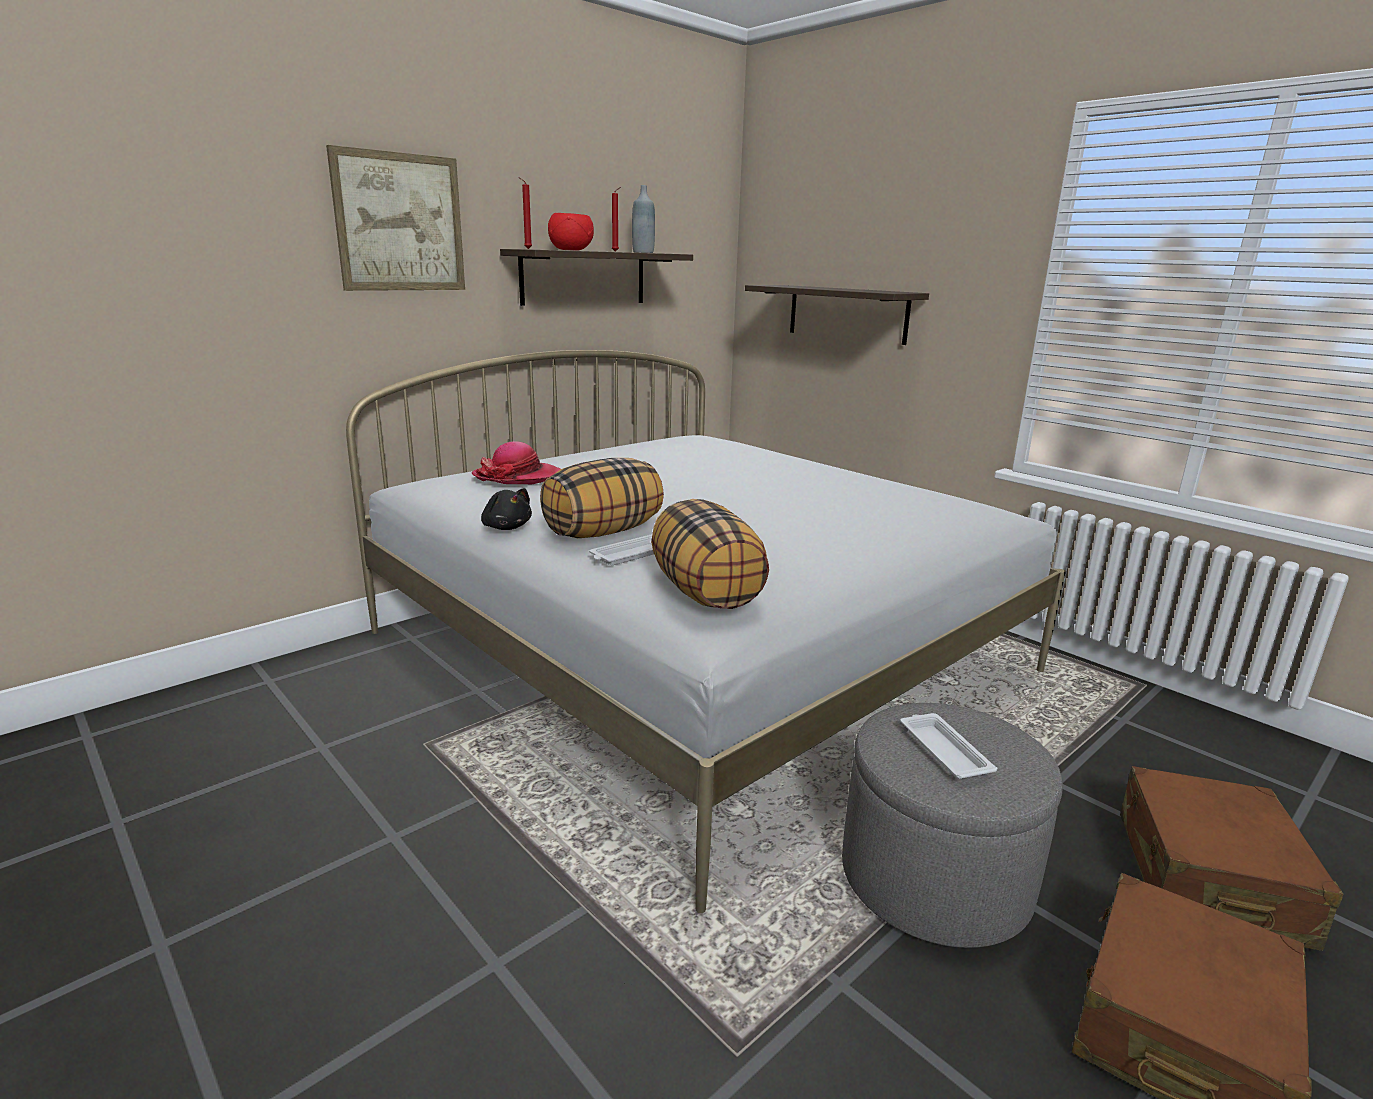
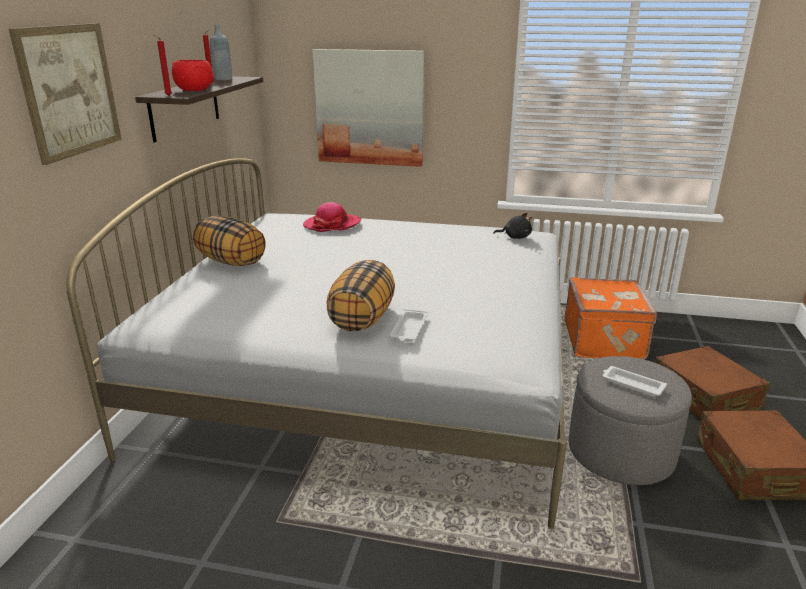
camera: 35 degrees left, 5 degrees up
(506, 527) = (289, 336): black plush toy -> black plush toy (515, 237)
(518, 477) = (220, 290): hat -> hat (332, 225)
(707, 593) = (489, 340): pillow -> pillow (232, 261)
(847, 313) = (369, 108): shelf -> picture
(1101, 729) = (604, 341): none -> orange suitcase

